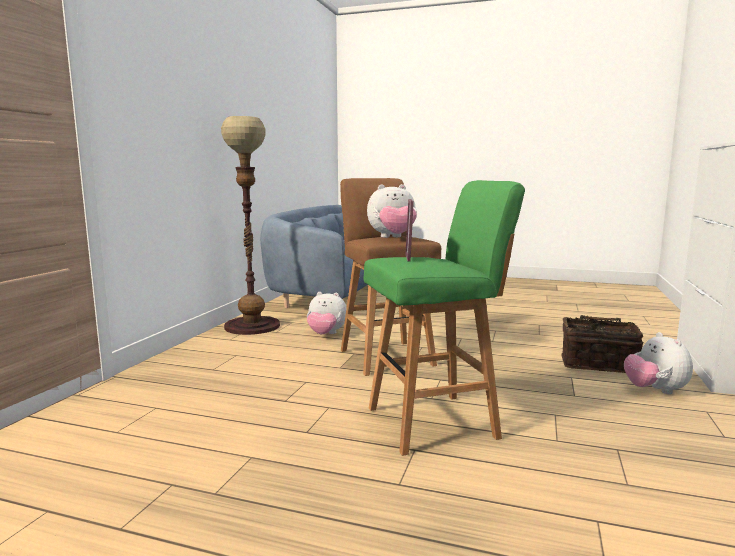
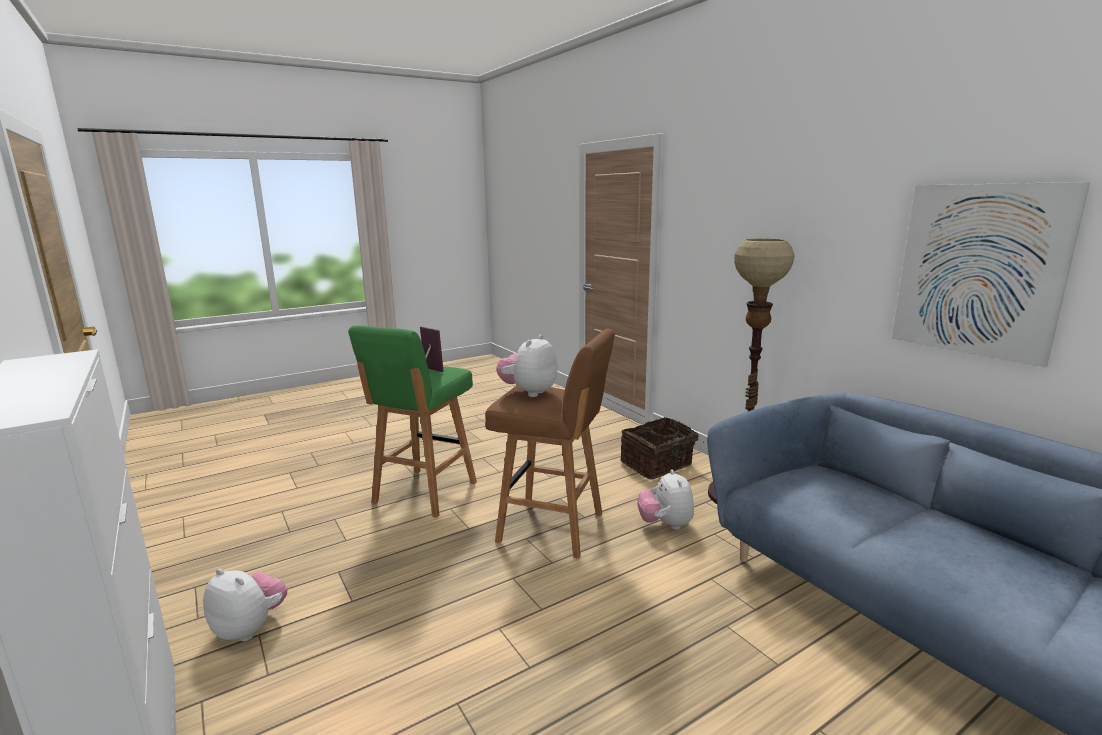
camera: 130 degrees right, 5 degrees up
(272, 139) = (978, 270): none -> picture
(326, 334) = (665, 525): plush toy -> plush toy turned 60 degrees counterclockwise
(597, 364) = (329, 652): basket -> basket (658, 465)

